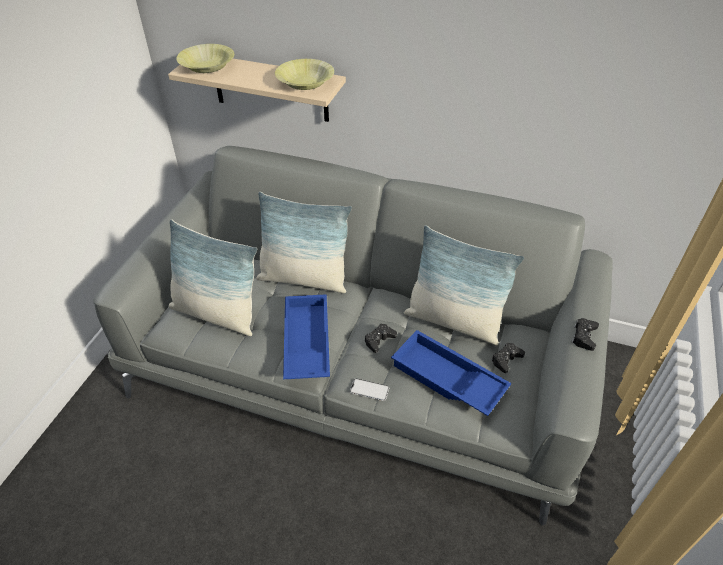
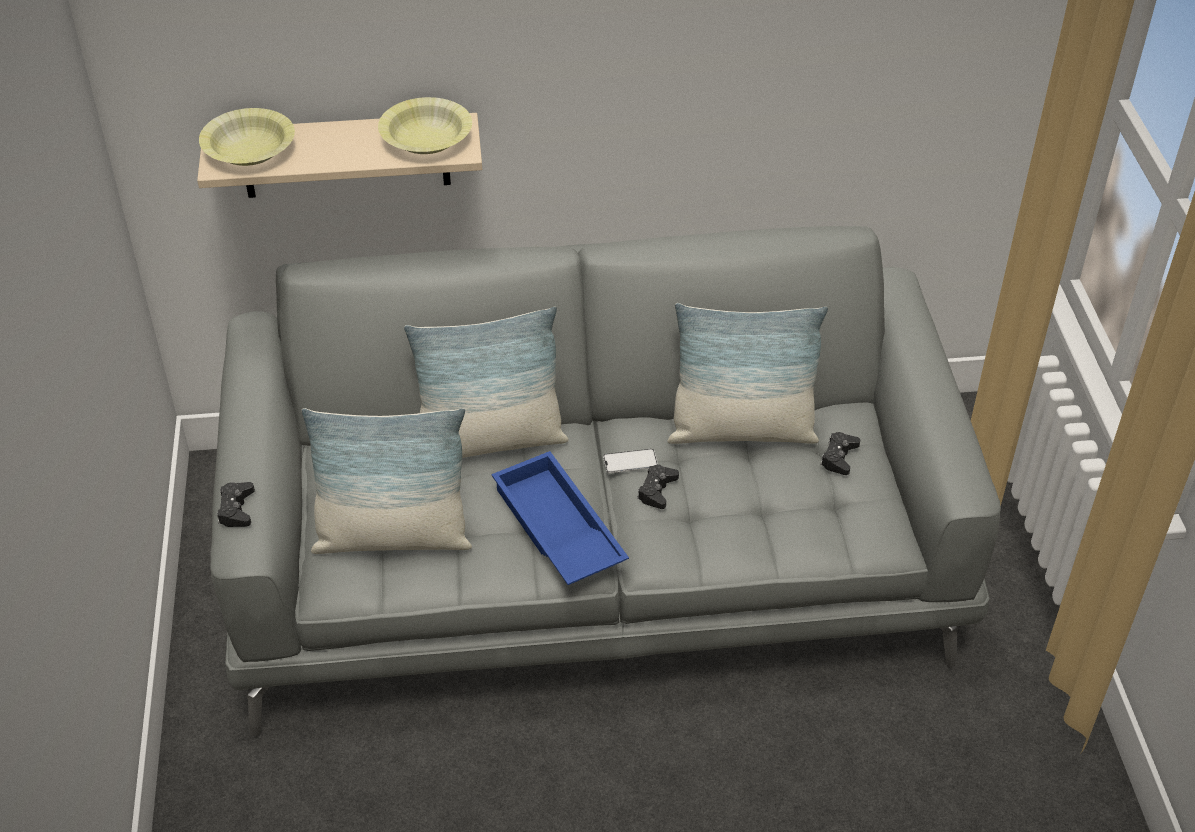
camera: 25 degrees left, 0 degrees up
(369, 390) = (684, 560): phone -> phone (630, 461)
(446, 379) = (776, 510): blue tray -> none
(584, 336) = (931, 390): black game controller -> black game controller (236, 509)

